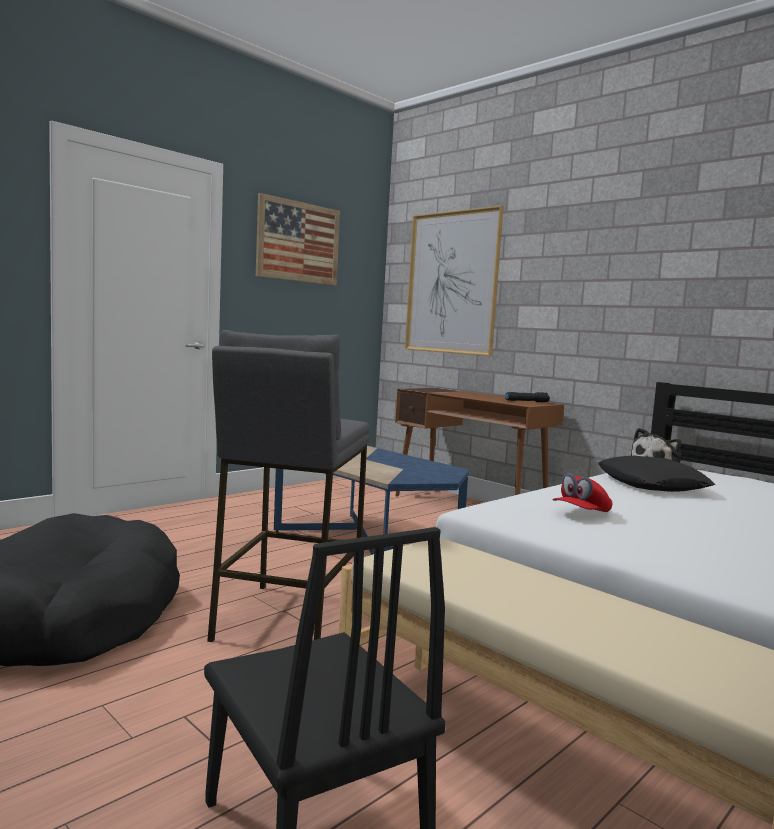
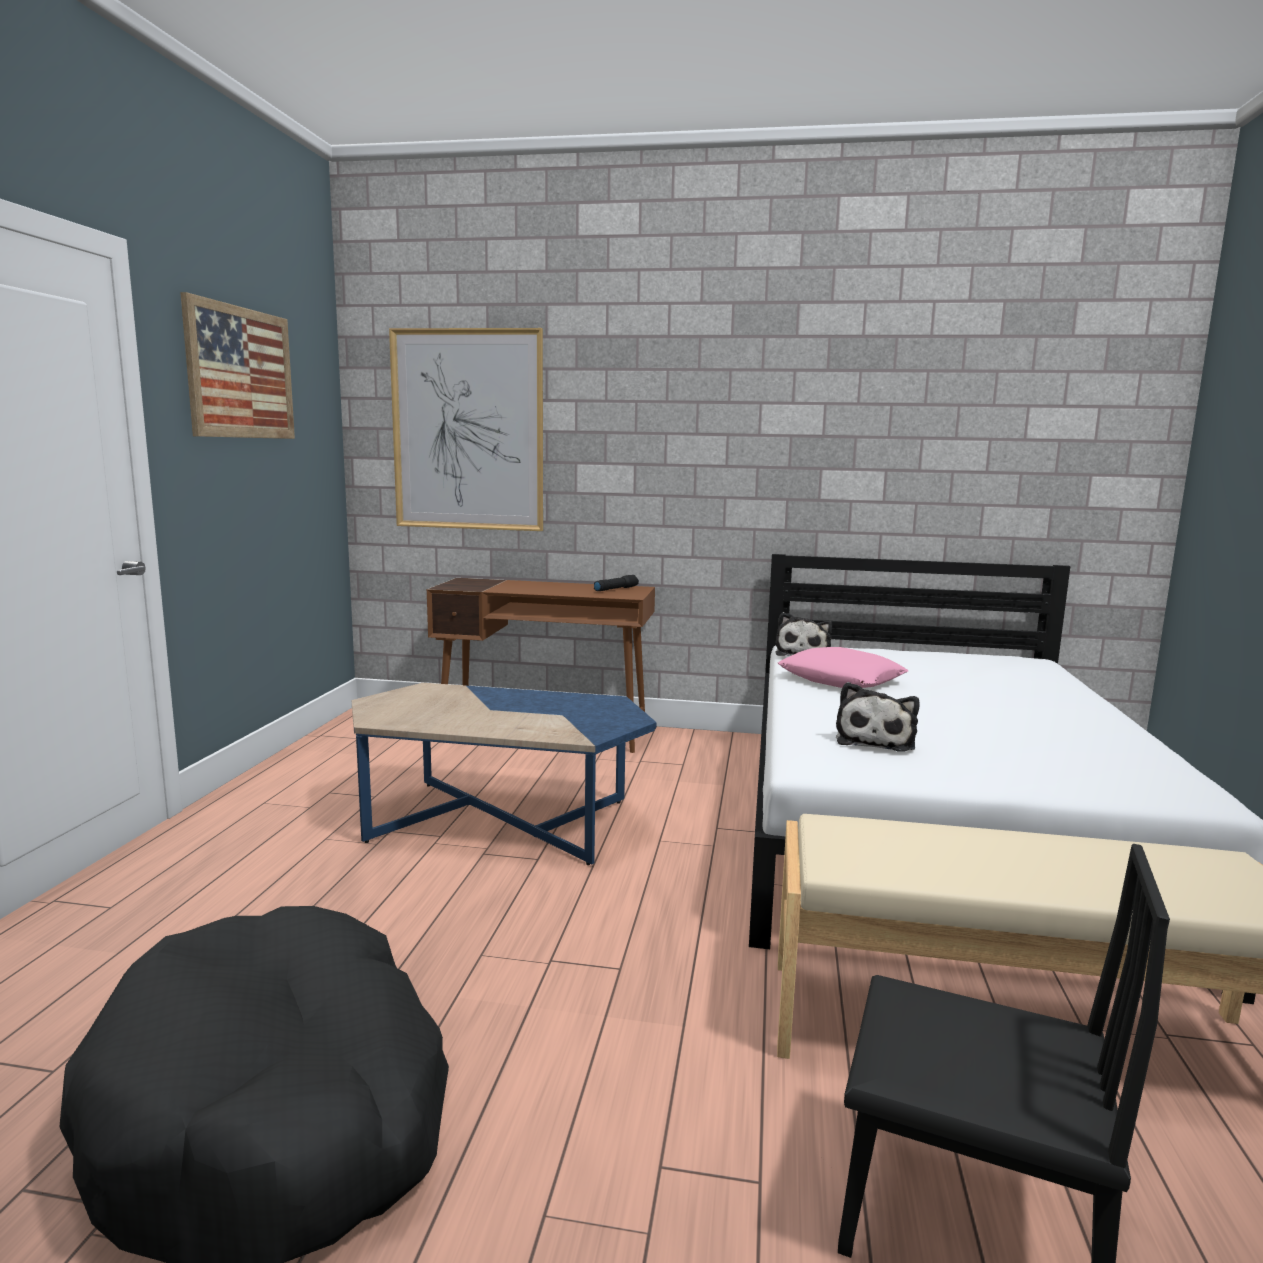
camera: 35 degrees left, 5 degrees up
(286, 619) = (571, 971): grey stool -> none
(581, 514) = (875, 740): red cap -> plush toy
(651, 484) = (841, 679): black pillow -> pink pillow

